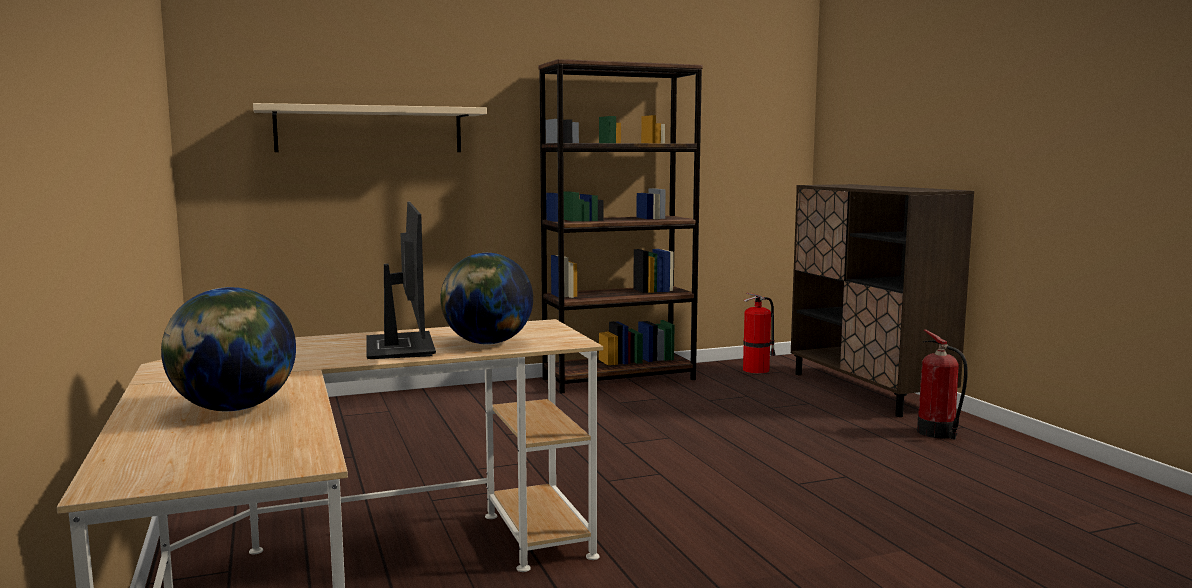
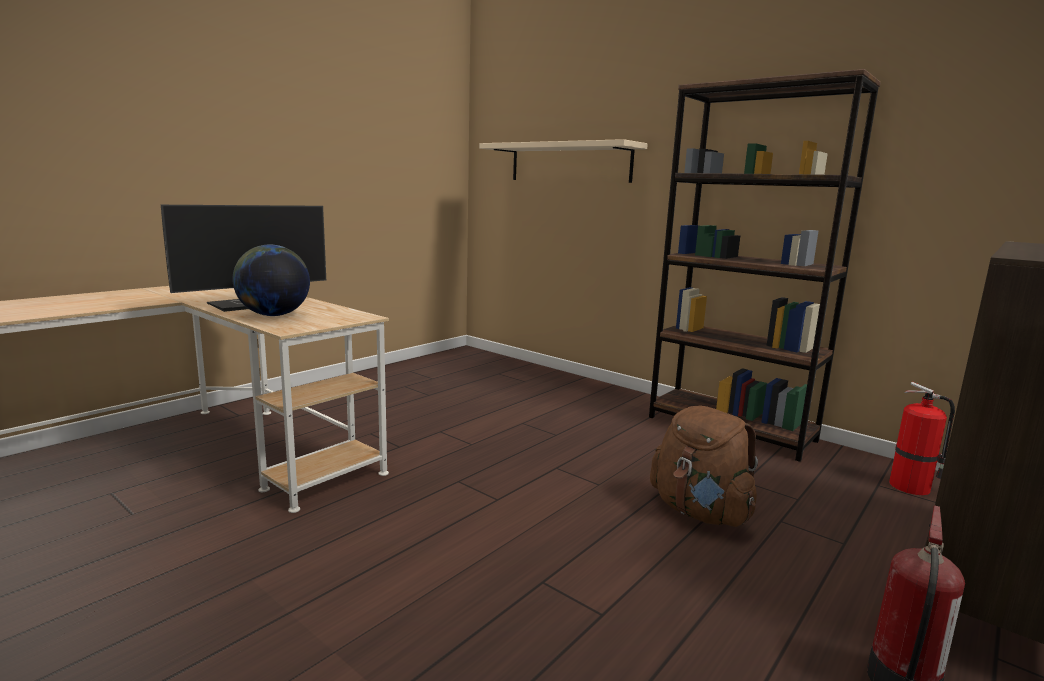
camera: 60 degrees right, 5 degrees up
(233, 409) = (75, 303): globe -> none
(741, 422) = (700, 512): none -> brown backpack

